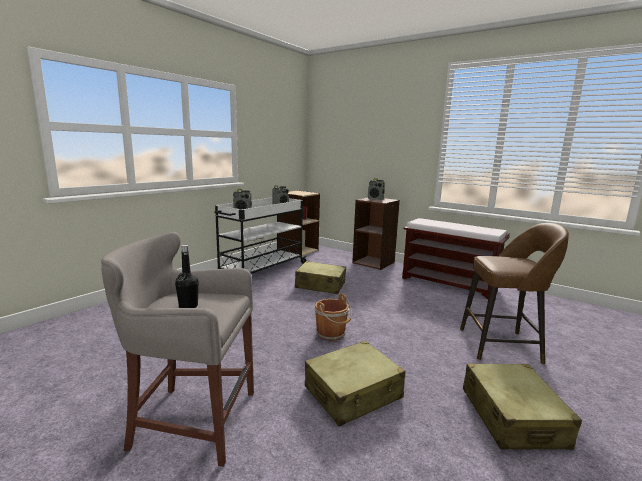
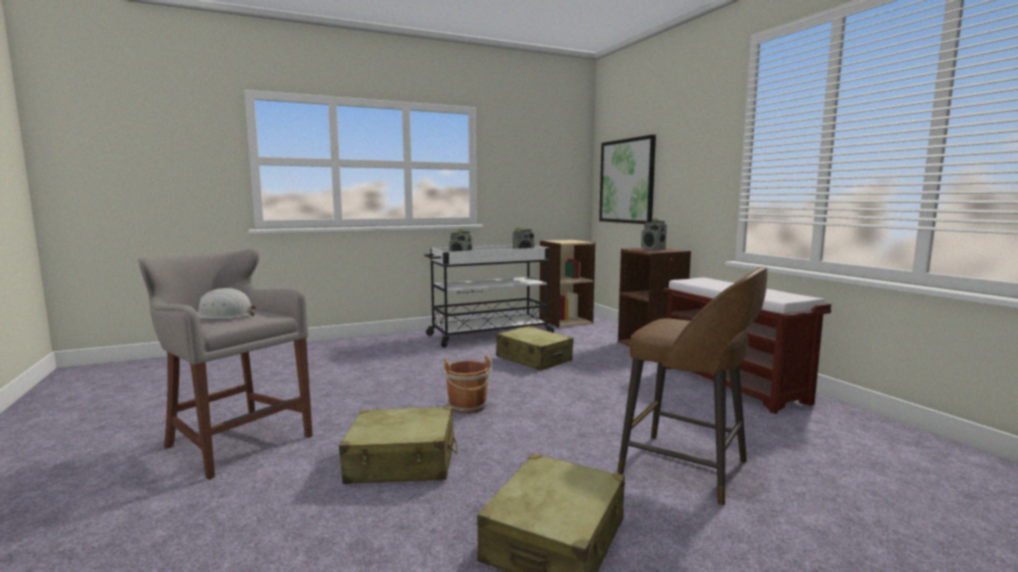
camera: 30 degrees right, 5 degrees down
(188, 306) = (223, 315): black bottle -> white hard hat
(340, 149) = (627, 181): none -> picture

